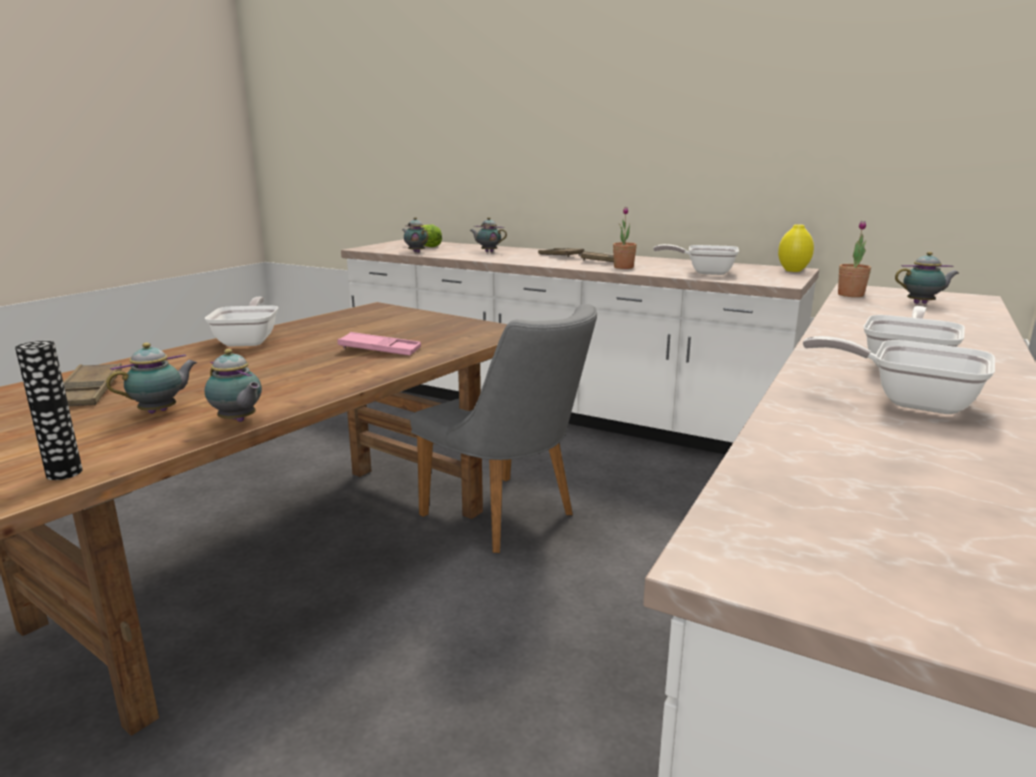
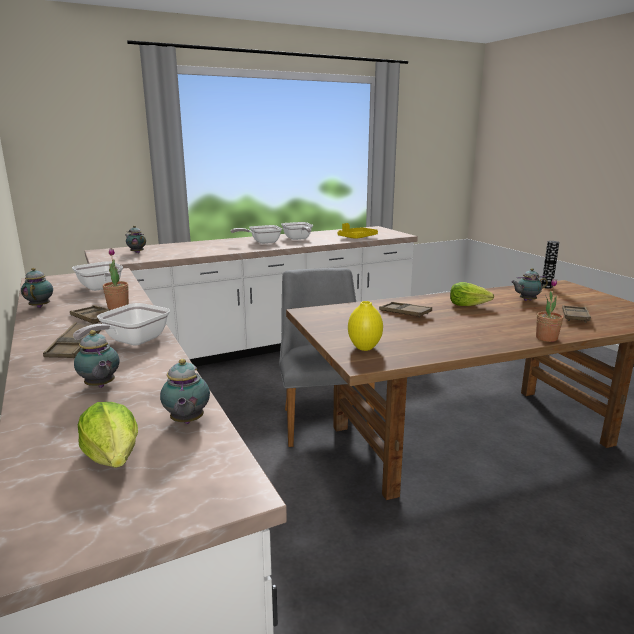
camera: 145 degrees left, 0 degrees up
(238, 421) = (490, 291): teapot -> teapot (40, 306)
(249, 340) = (491, 340): frying pan -> frying pan (130, 342)
(285, 379) = (468, 305): none -> lettuce
(380, 350) = (405, 313): pink tray -> brown tray
(792, 270) = (48, 279): yellow vase -> yellow vase (365, 348)
(806, 460) = (357, 238): none -> yellow tray
(850, 295) = (134, 260): potted plant -> potted plant (546, 338)

